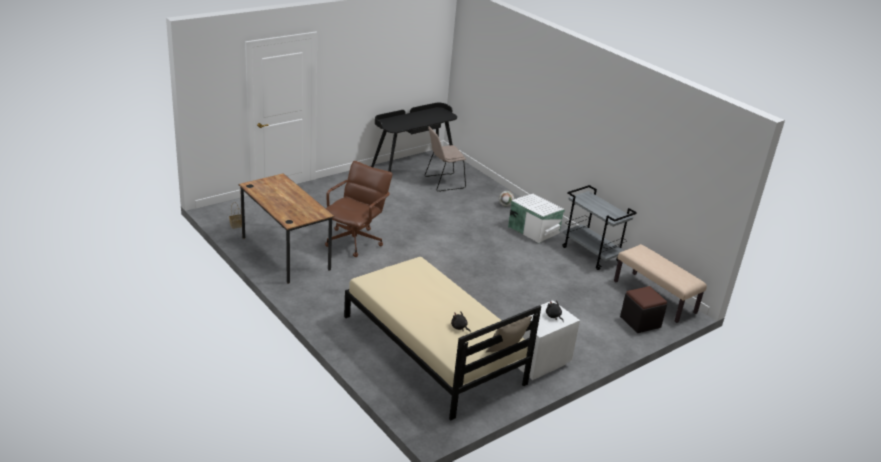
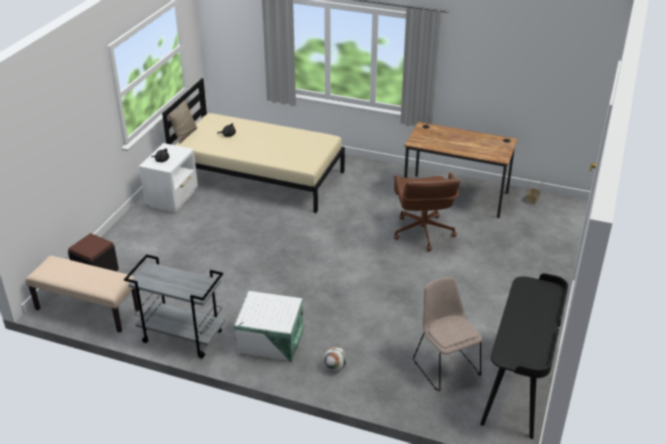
camera: 150 degrees right, 5 degrees up
(443, 182) = (445, 366): beige chair -> beige chair turned 60 degrees counterclockwise

